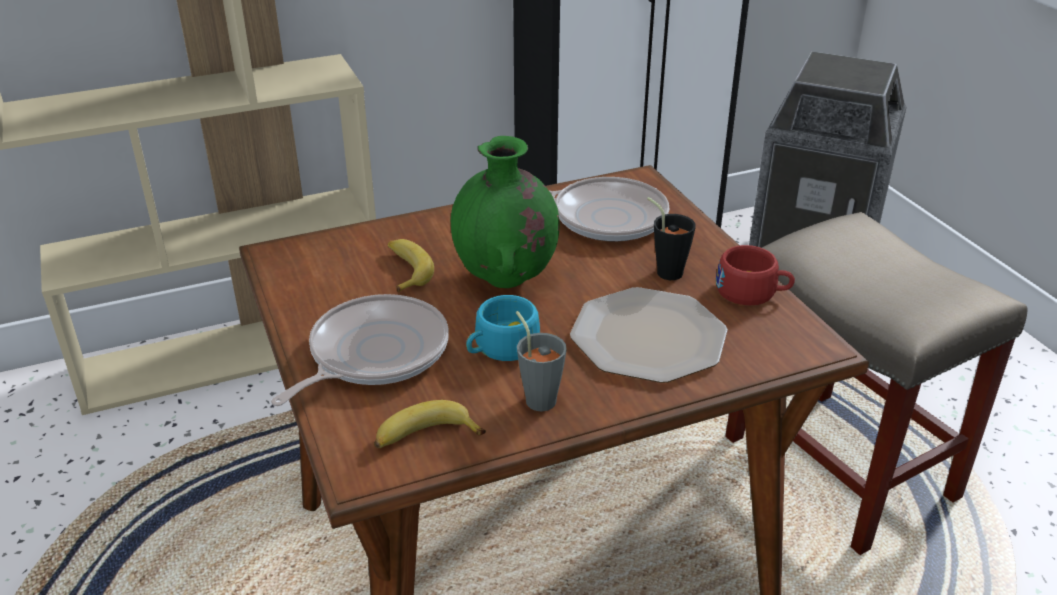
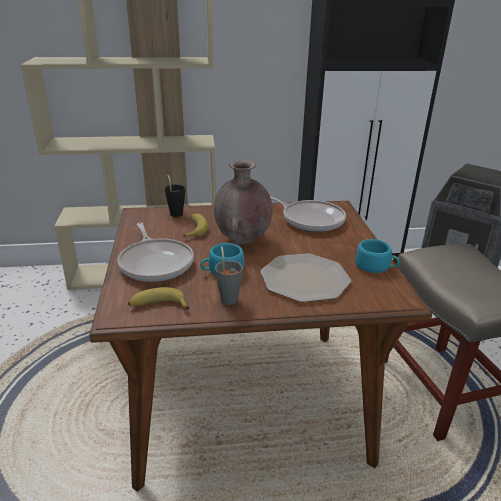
camera: 15 degrees right, 5 degrees down
(373, 354) = (156, 263): frying pan -> frying pan turned 105 degrees clockwise
(506, 280) = (243, 240): green vase -> brown vase
(665, 270) = (331, 248): black cup -> black cup (176, 213)
(752, 293) = (376, 267): red cup -> turquoise cup

